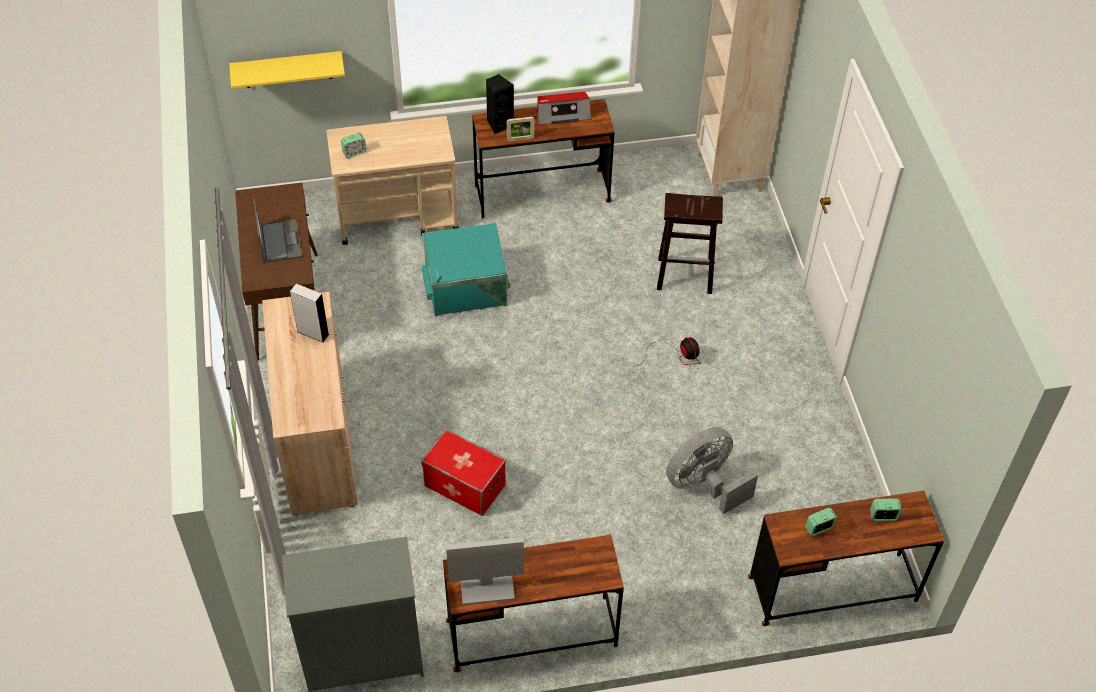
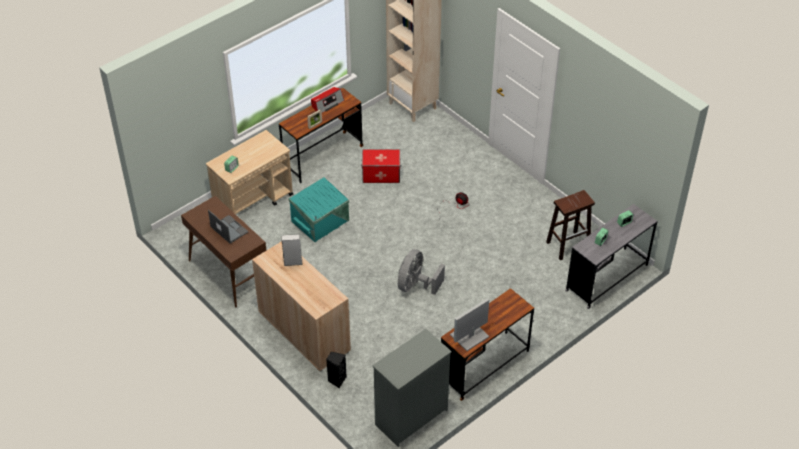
camera: 30 degrees left, 5 degrees down
(287, 69) = (177, 135): yellow shelf -> none
(465, 485) = (397, 315): storage box -> storage box (381, 174)
(499, 124) = (297, 122): black speaker -> black speaker (336, 380)
(686, 275) = (429, 166): brown stool -> brown stool (568, 245)
(704, 484) = (514, 260): grey fan -> grey fan (416, 285)
(832, 589) = (607, 278): brown desk -> grey desk

